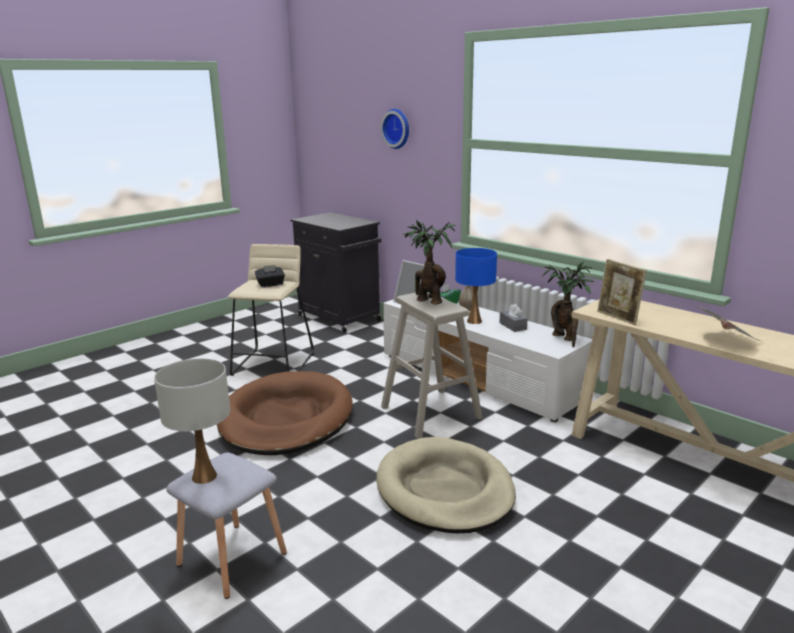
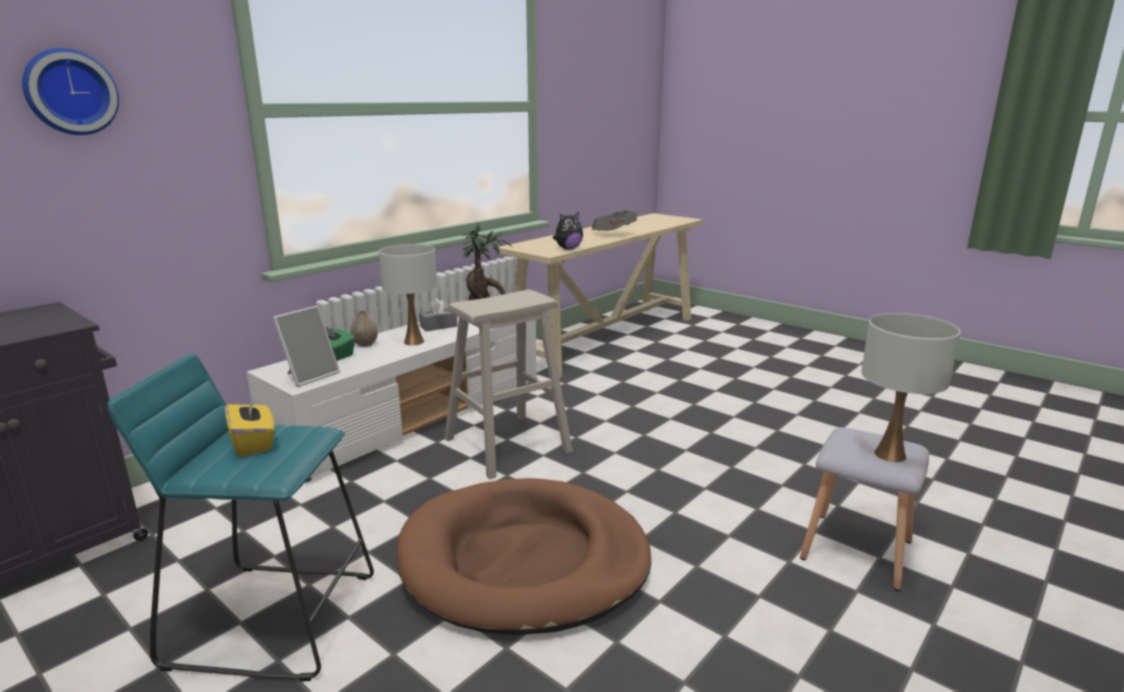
camera: 95 degrees left, 0 degrees up
(270, 284) = (253, 443): black tissue box -> yellow tissue box
(273, 364) = (274, 617): beige stool -> turquoise stool
(427, 301) = (497, 302): potted plant -> none
(445, 490) = (670, 435): beige dog bed -> none
(474, 321) = (414, 342): blue table lamp -> white table lamp
(618, 318) = (568, 249): picture frame -> plush toy

